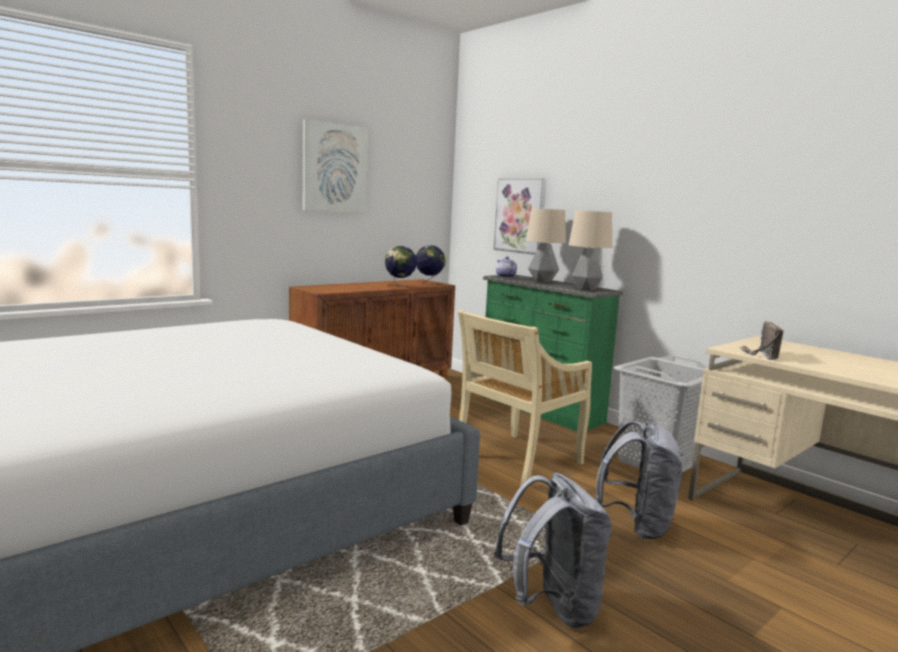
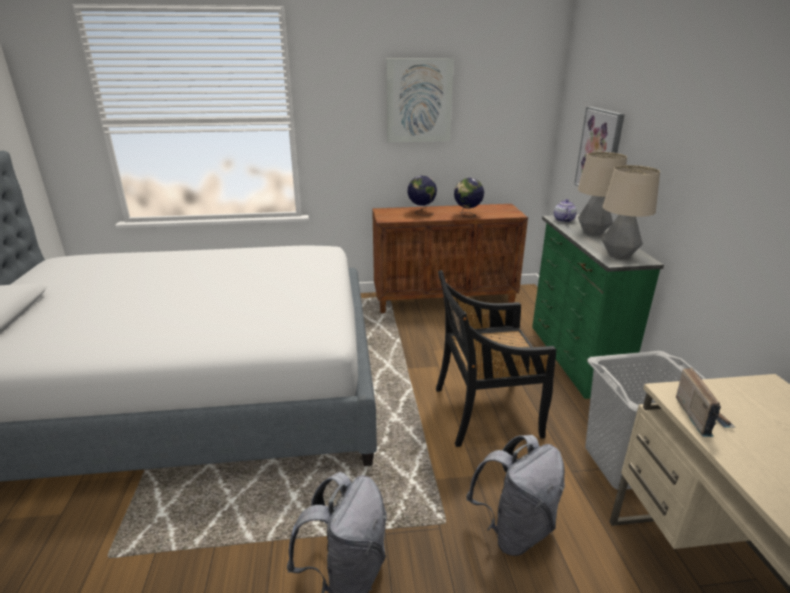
camera: 35 degrees right, 15 degrees up
(429, 283) = (504, 212): globe -> globe (421, 212)
(516, 460) = (484, 412): beige chair -> black chair
(760, 354) = (700, 416): radio -> radio turned 135 degrees clockwise

